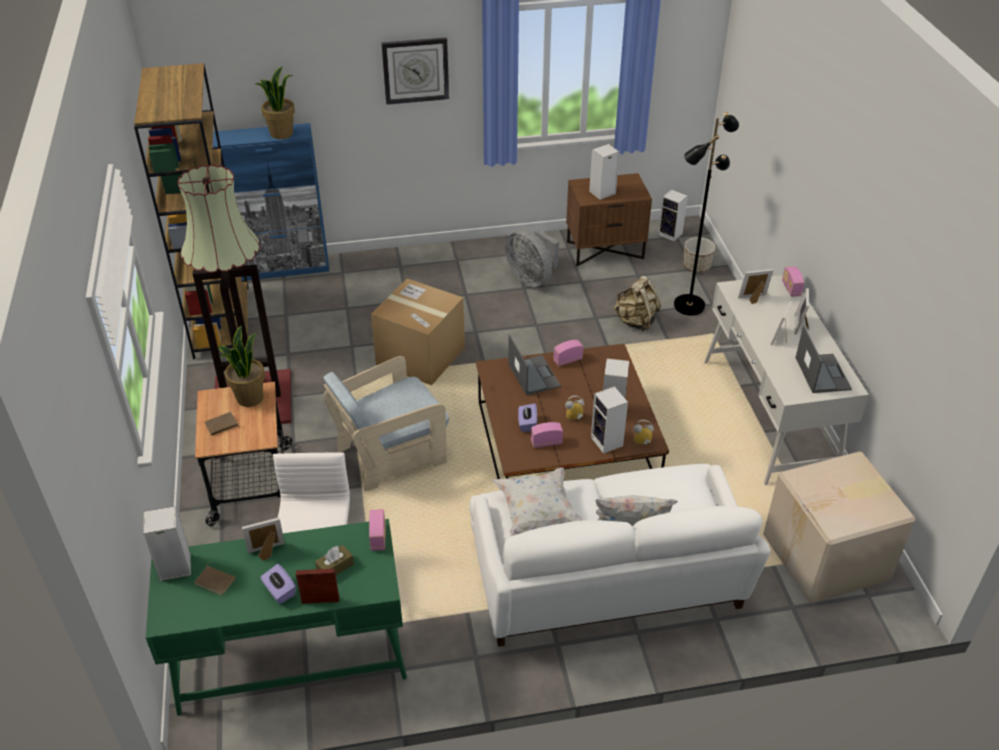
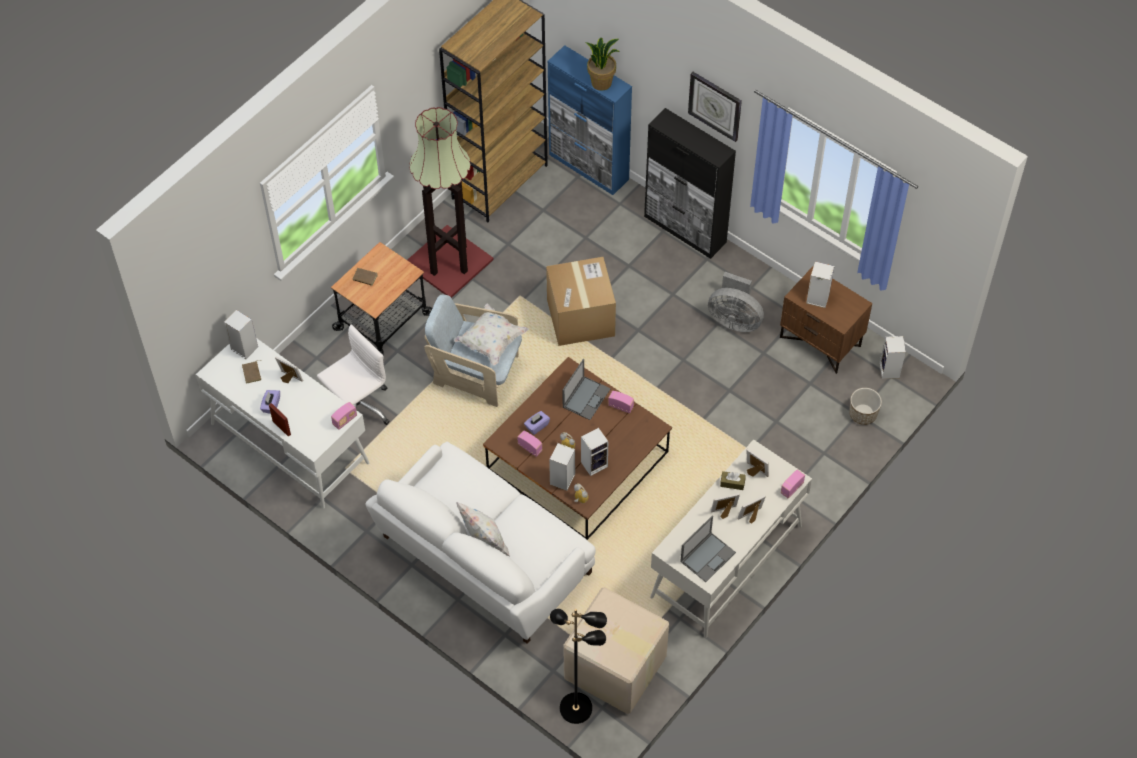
camera: 50 degrees right, 15 degrees up
(249, 397) = (399, 271): potted plant -> none
(291, 654) = (289, 442): green desk -> white desk
(335, 567) = (307, 417): brown tissue box -> brown tissue box (732, 483)
(415, 255) = (685, 229): none -> black cabinet
(532, 278) = (734, 320): grey fan -> grey fan turned 75 degrees counterclockwise
(537, 513) = (457, 483): white pillow -> white pillow (491, 341)
(635, 321) = (750, 417): beige backpack -> none
(688, 305) = (806, 438): black floor lamp -> black floor lamp (576, 707)

